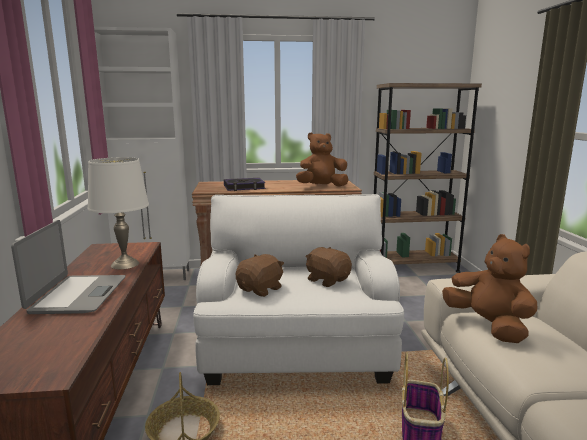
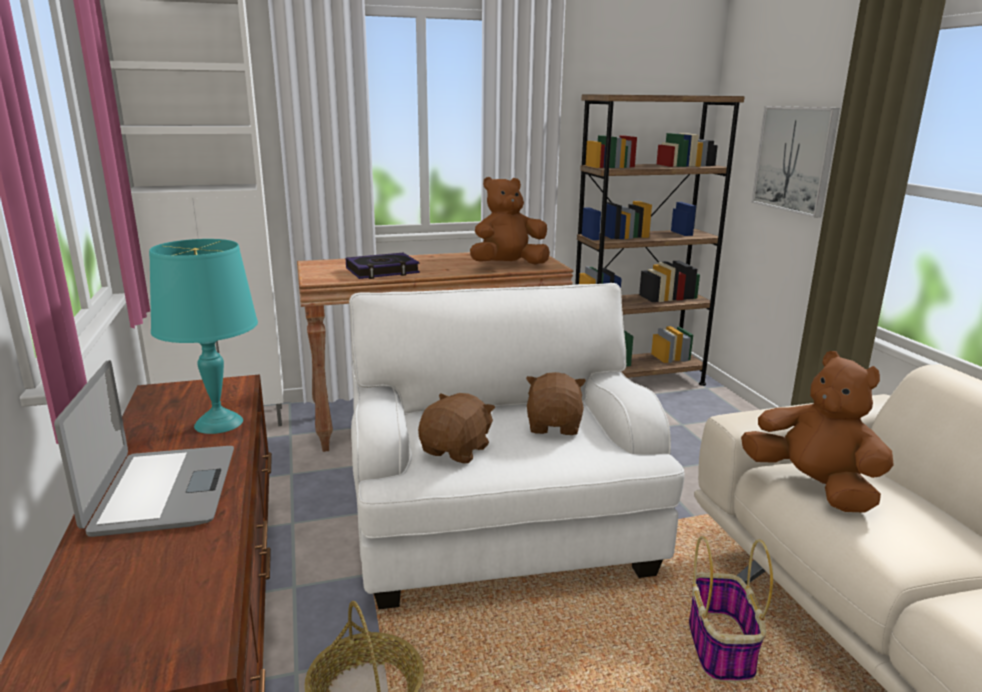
camera: 10 degrees left, 5 degrees up
(124, 264) = (218, 423): white table lamp -> turquoise table lamp
(327, 280) = (554, 426): brown plush toy -> brown plush toy turned 60 degrees clockwise
(512, 121) = (794, 159): none -> picture

